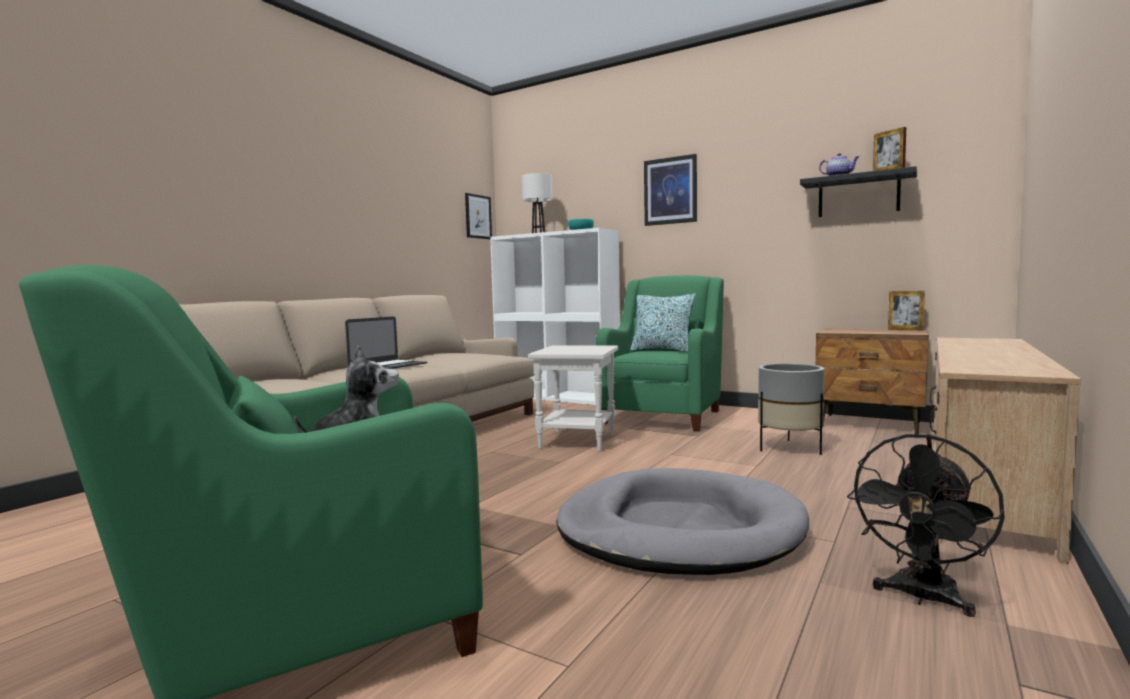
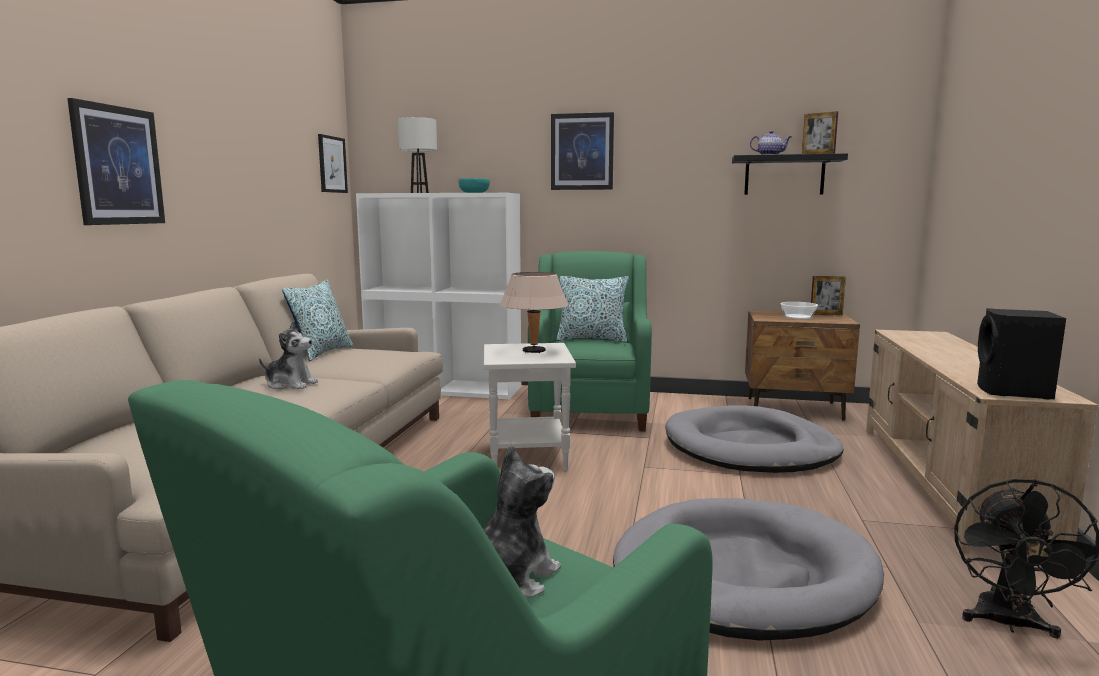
camera: 20 degrees left, 5 degrees up
(291, 210) = (118, 165): none -> picture
(388, 365) = (290, 384): laptop -> plush toy
(440, 353) = (322, 352): none -> pillow
(581, 348) = (534, 351): none -> beige table lamp
(789, 448) = (750, 447): grey planter -> grey dog bed
(869, 331) = (798, 316): none -> bowl
(991, 369) = (1013, 392): none -> black speaker

